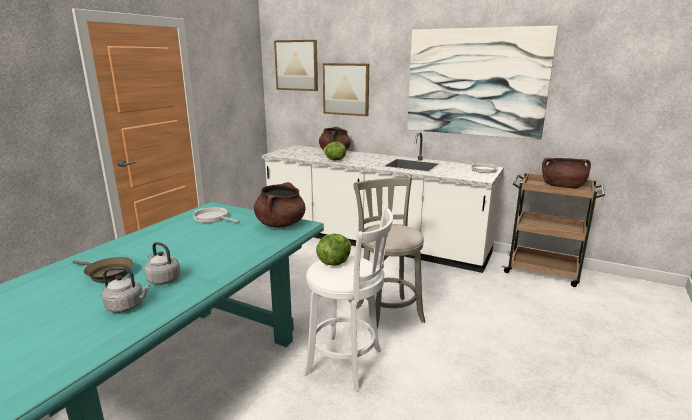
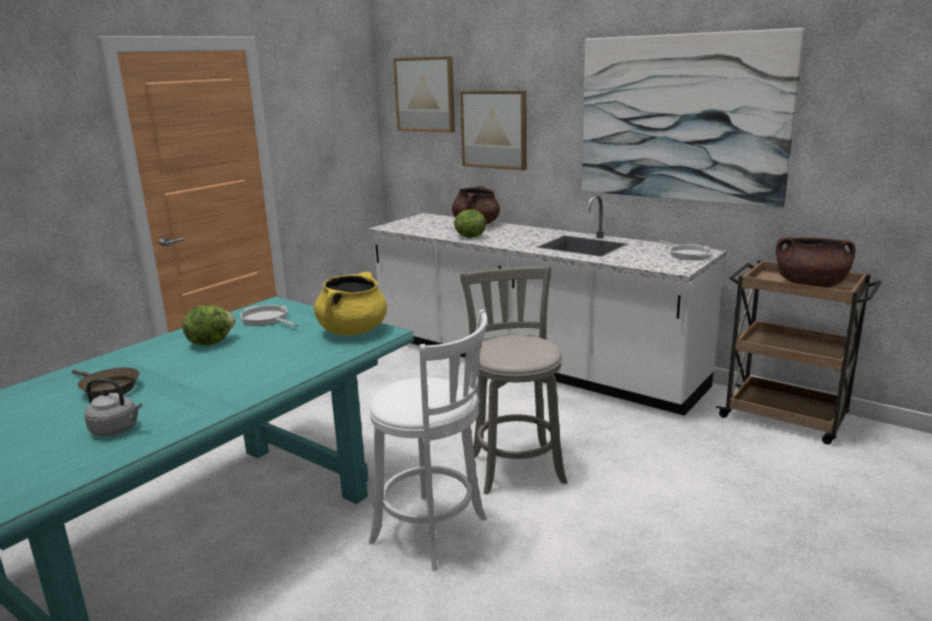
camera: 10 degrees right, 0 degrees up
(163, 279) = (171, 398): grey kettle -> none
(280, 224) = (353, 331): brown cooking pot -> yellow cooking pot
(334, 262) = (410, 387): lettuce -> lettuce (210, 342)

